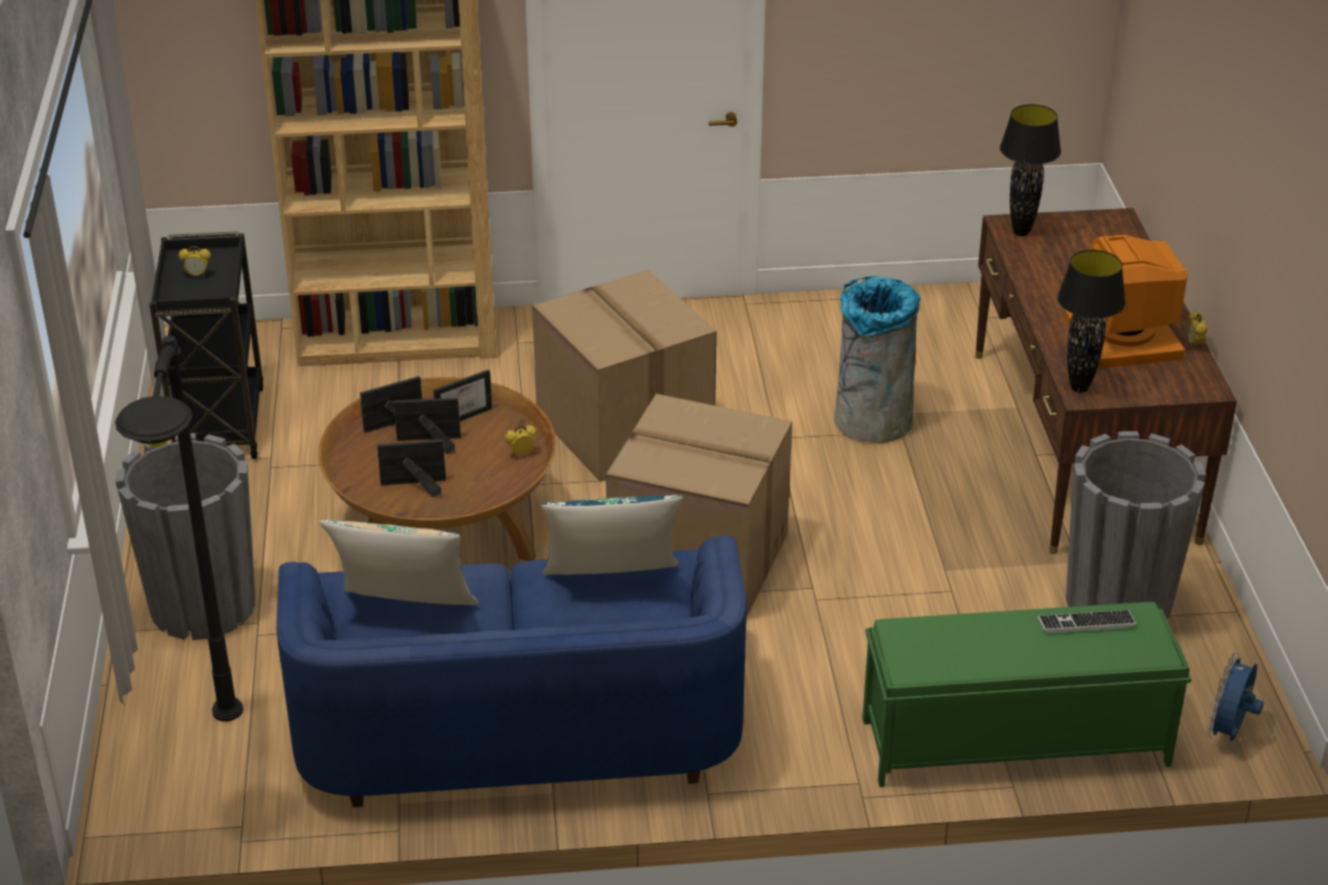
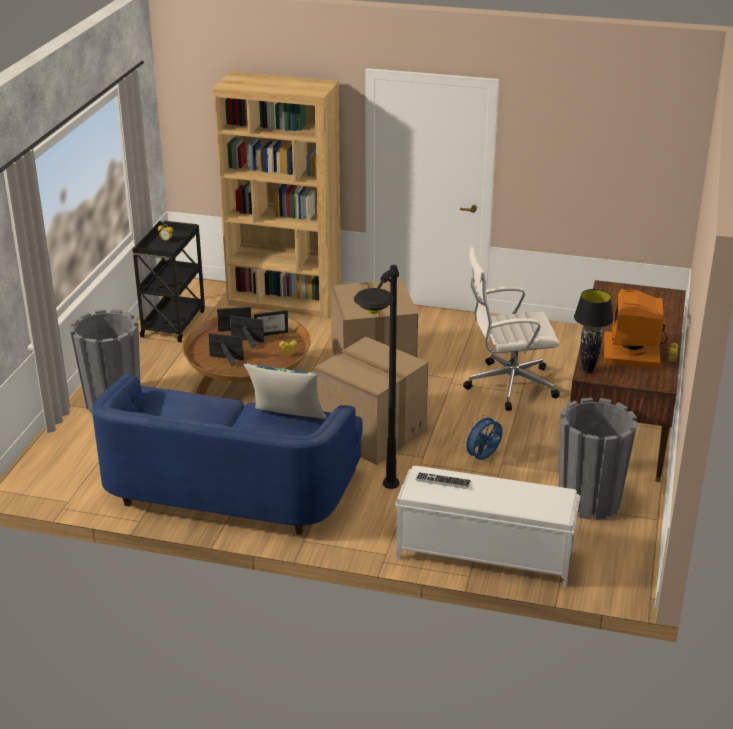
camera: 20 degrees right, 5 degrees down
(221, 780) = (72, 479): black floor lamp -> black floor lamp (378, 515)
(405, 612) = (176, 411): beige pillow -> none
(871, 422) = (508, 385): grey trash can -> white office chair
(1012, 742) = (483, 554): green bench -> white bench
(1021, 233) = (610, 292): black table lamp -> none
(1086, 623) = (528, 491): keyboard -> keyboard (443, 481)
(1228, 733) = (611, 578): blue fan -> blue fan (483, 458)

